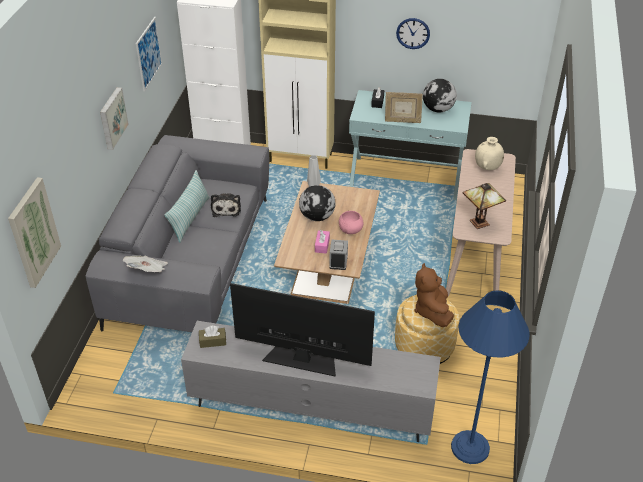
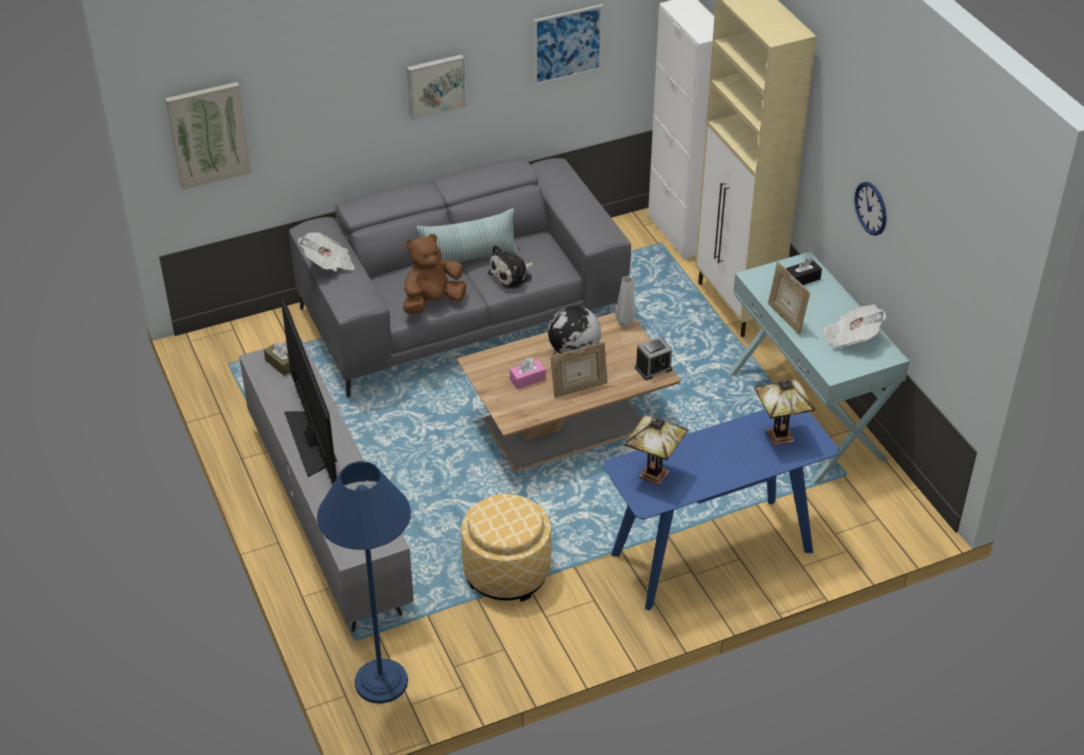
camera: 55 degrees right, 0 degrees up
(338, 261) = (513, 405): alarm clock -> alarm clock (653, 368)
(350, 229) = (579, 389): pink bowl -> picture frame
(432, 311) = (505, 522): brown plush toy -> brown plush toy (432, 302)
(438, 109) = (851, 337): globe -> newspaper
(475, 259) = (712, 553): beige console table -> blue console table
(487, 168) = (778, 437): beige vase -> table lamp

